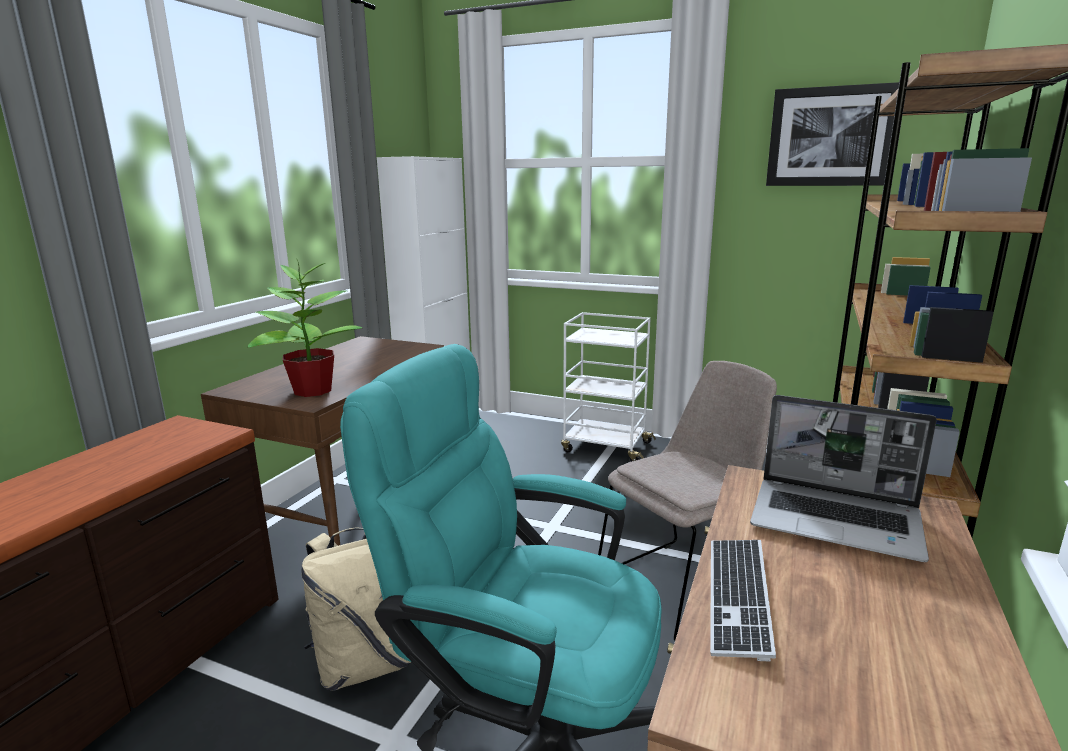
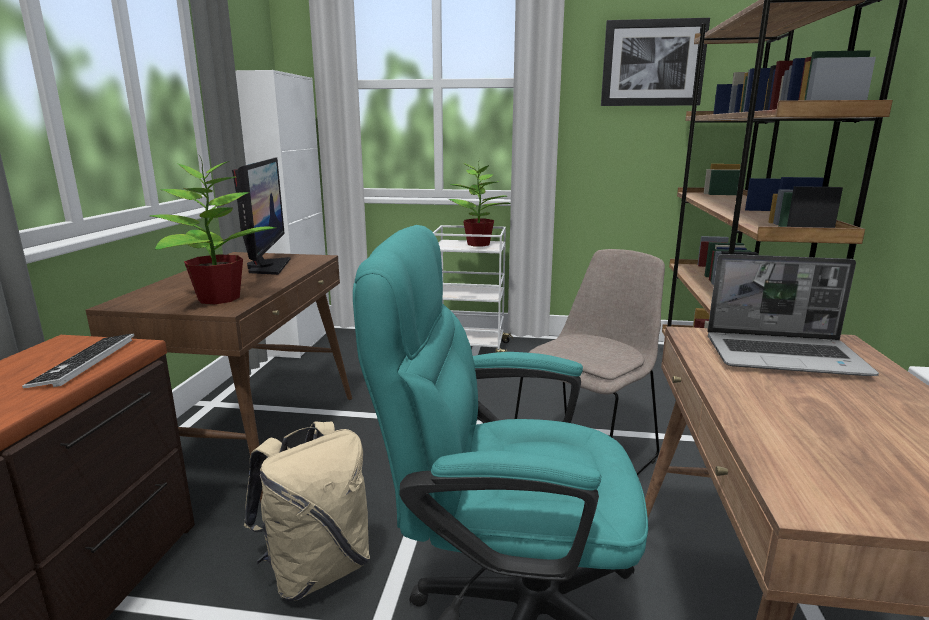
camera: 15 degrees left, 0 degrees up
(378, 356) = (267, 267): none -> monitor
(618, 336) = (479, 244): none -> potted plant
(738, 596) = (760, 418): keyboard -> keyboard (84, 362)

